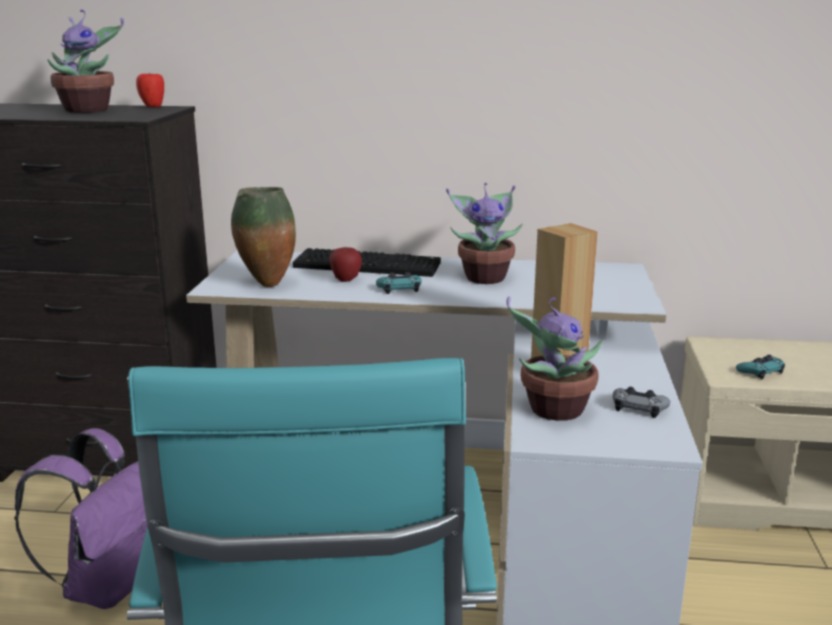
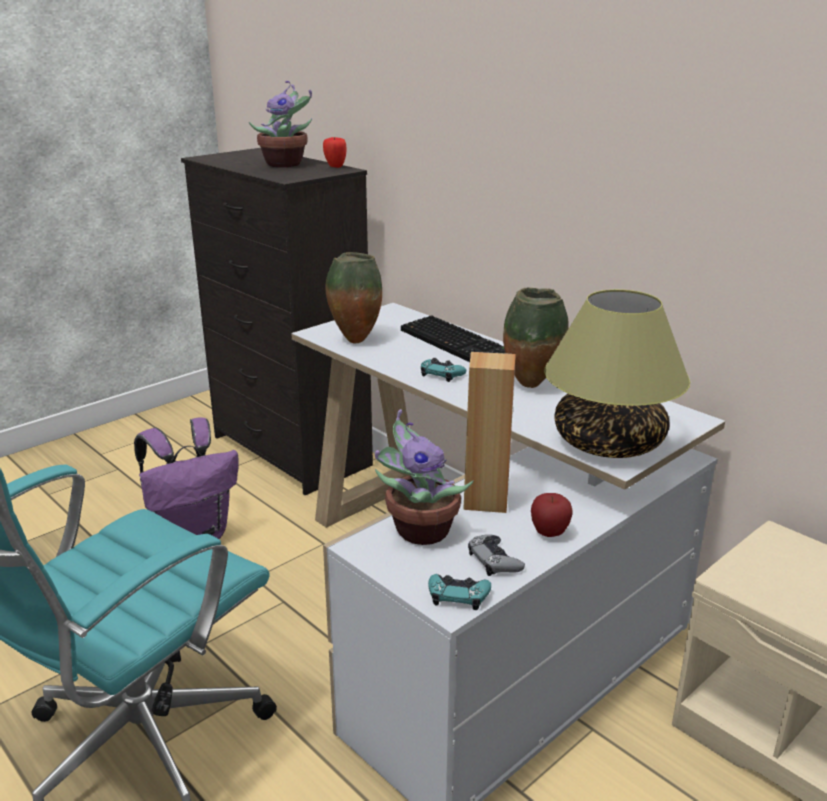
camera: 40 degrees right, 5 degrees up
(346, 280) = (417, 353): apple -> apple (549, 533)
(485, 277) = (532, 386): potted plant -> vase
(609, 296) = (608, 442): none -> table lamp
(760, 371) = (782, 590): turquoise game controller -> turquoise game controller (458, 595)

